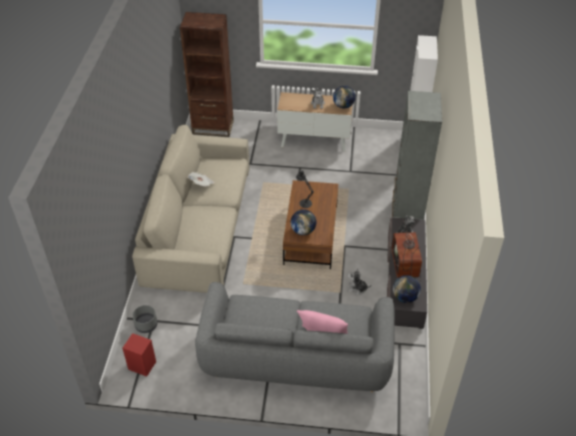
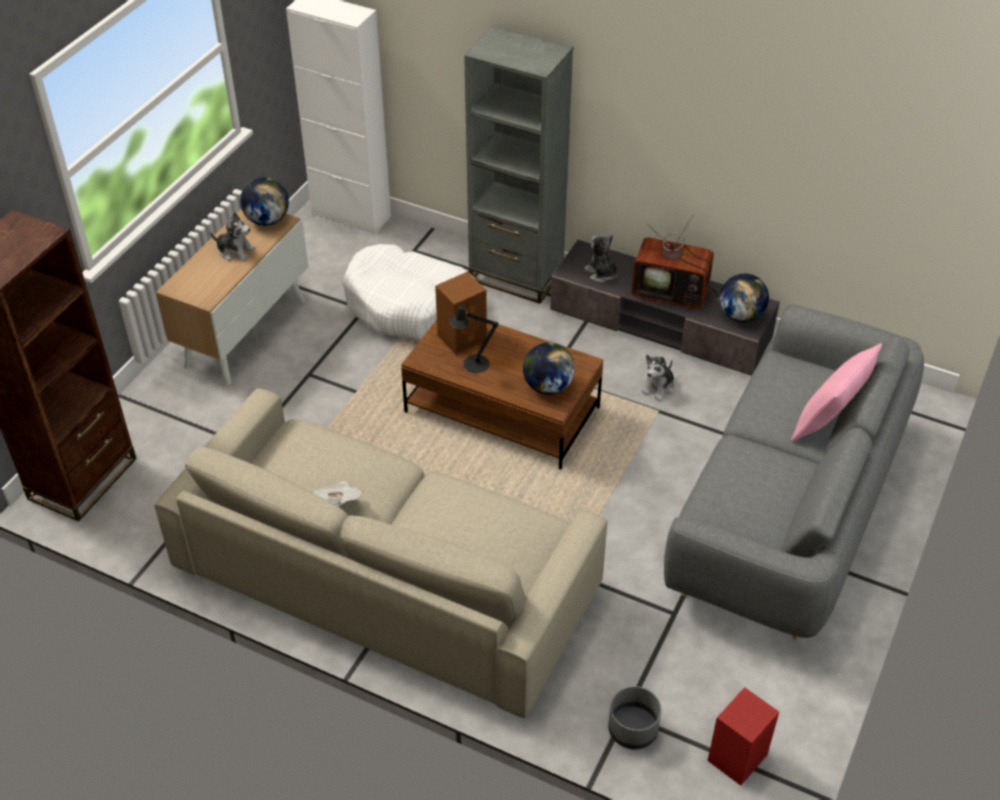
camera: 70 degrees left, 0 degrees up
(320, 194) = (463, 337): none -> brown speaker
(362, 185) = (410, 305): none -> white dog bed

